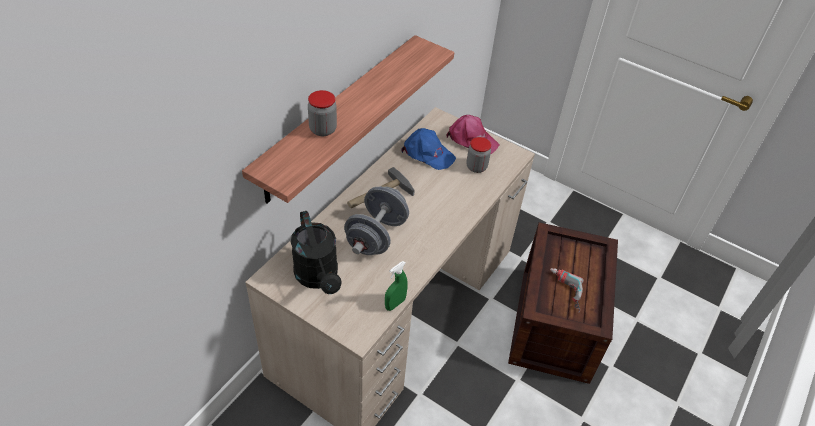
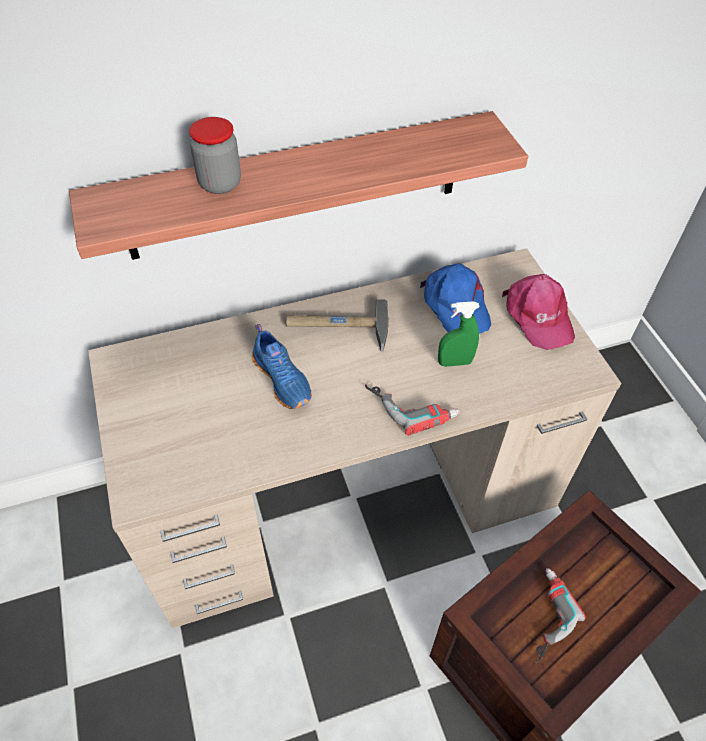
camera: 40 degrees right, 5 degrees up
(318, 277) = (166, 392): black watering can -> none
(376, 236) = (283, 379): grey dumbbell -> blue shoe
(395, 304) = (218, 482): green spray bottle -> green spray bottle (454, 362)
(452, 213) = (412, 404): none -> power drill
(476, 167) = (508, 357): jar -> none

